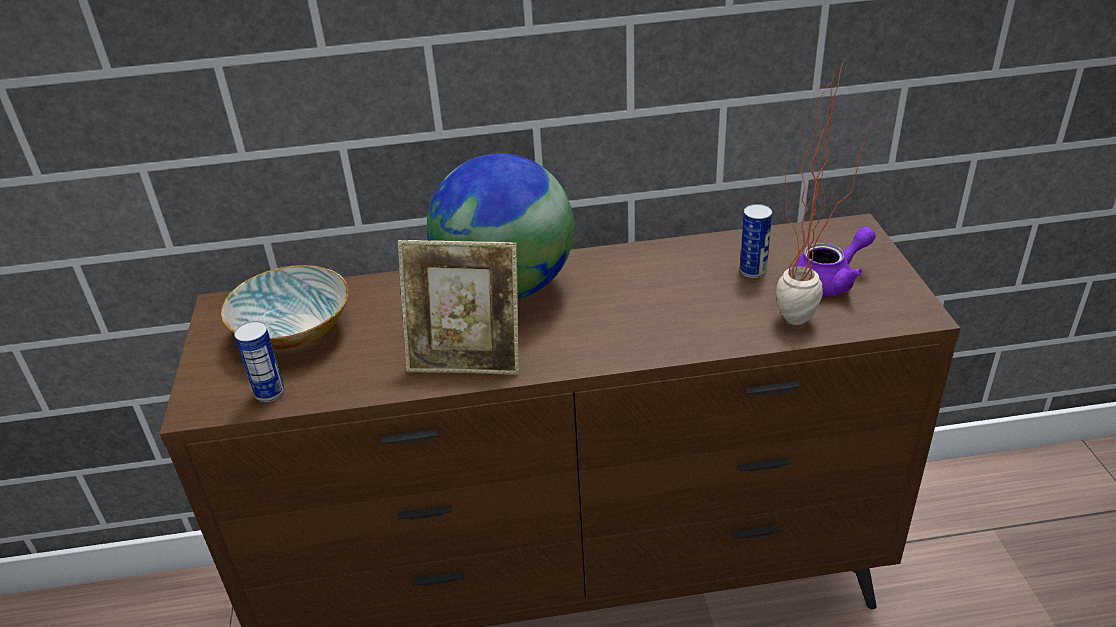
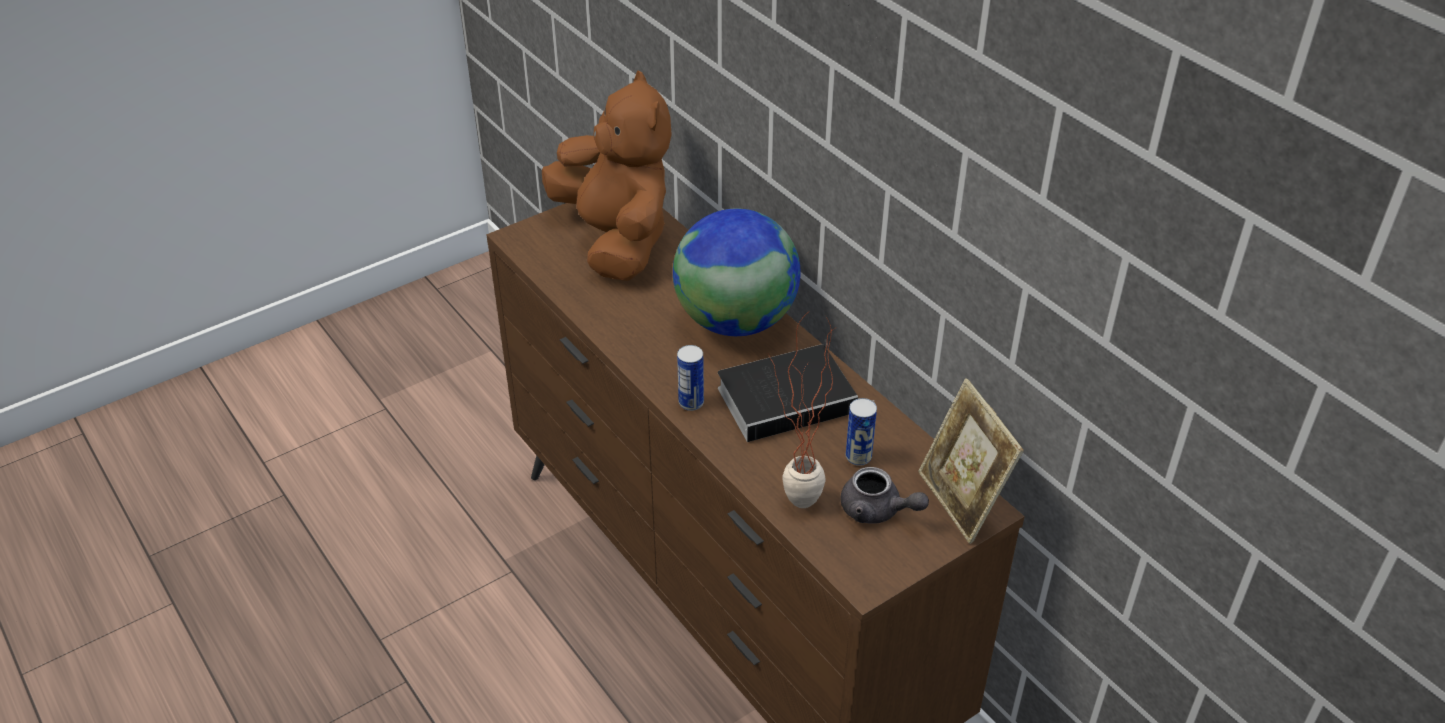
camera: 60 degrees right, 5 degrees up
(269, 393) = (547, 260): can -> can (691, 402)
(295, 330) = (616, 240): bowl -> brown plush toy
(467, 359) = (635, 335): picture frame -> picture frame (961, 502)
(646, 286) = (789, 398): none -> book
(830, 281) = (877, 511): purple teapot -> grey teapot

